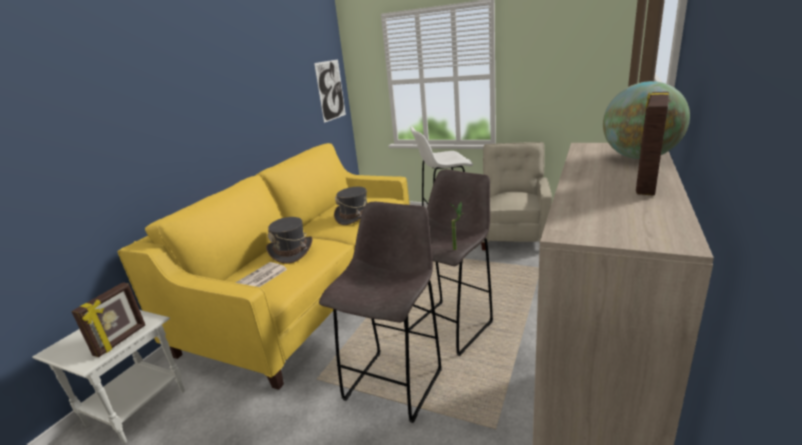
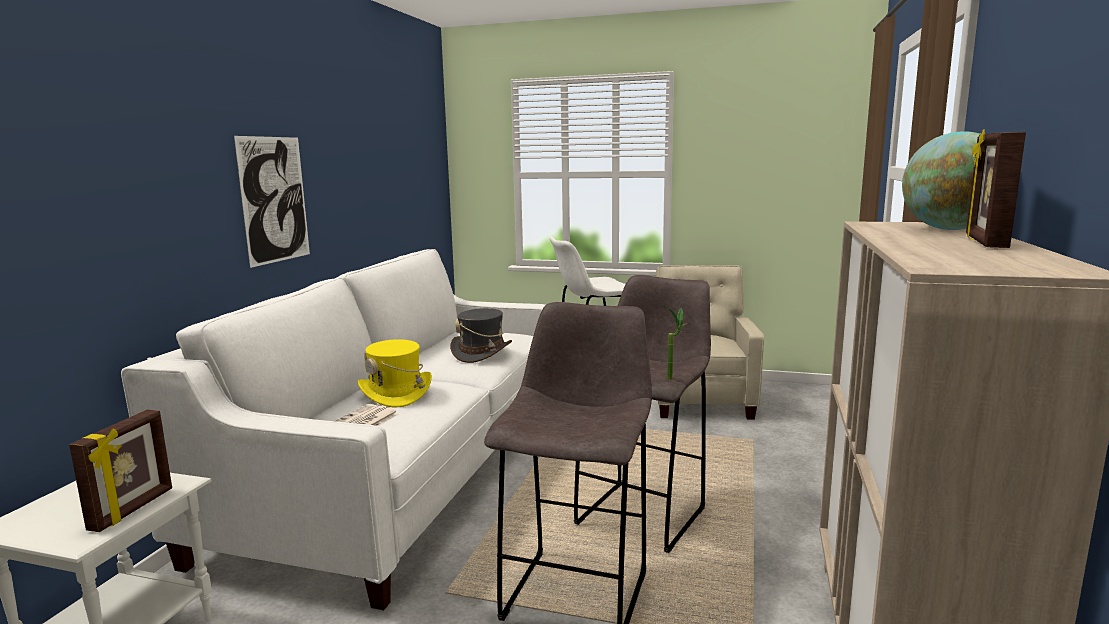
camera: 10 degrees left, 10 degrees down
(291, 251) = (396, 393): grey hat -> yellow hat
(311, 291) = (404, 473): yellow sofa -> white sofa
(330, 90) = (429, 179): picture -> picture (274, 199)

